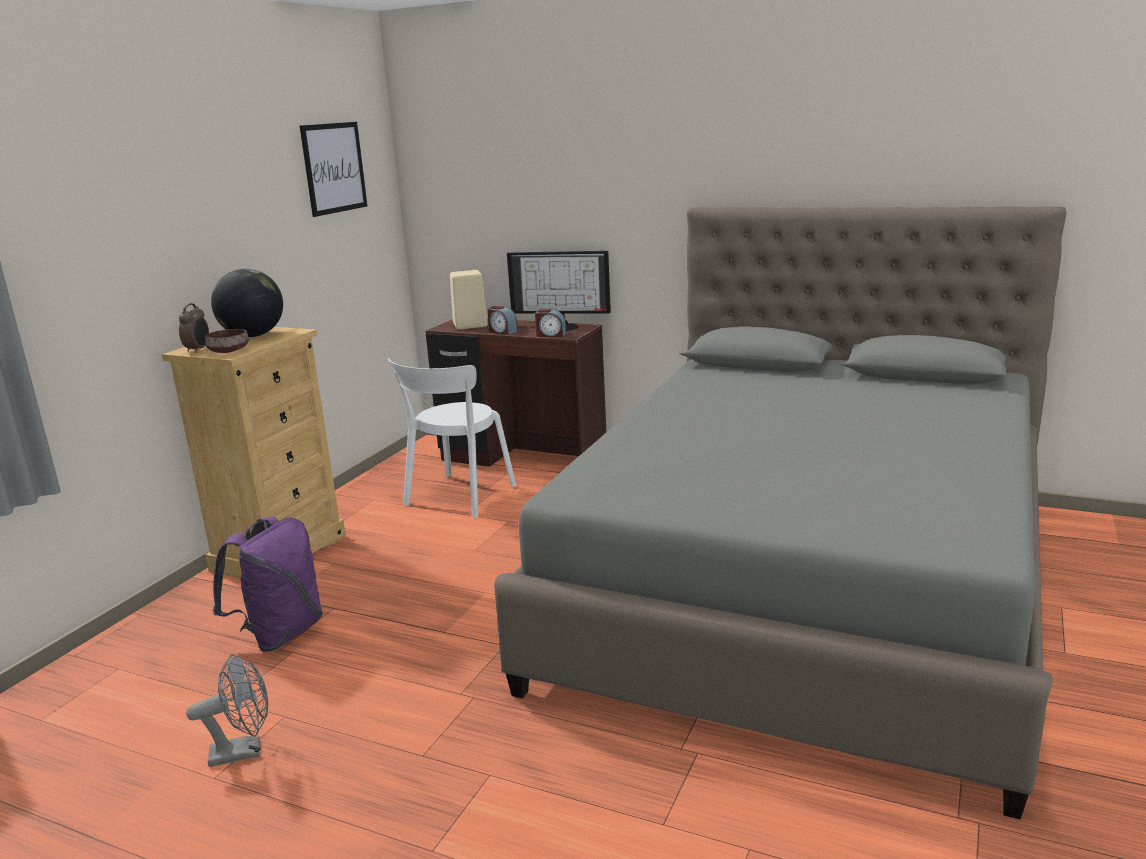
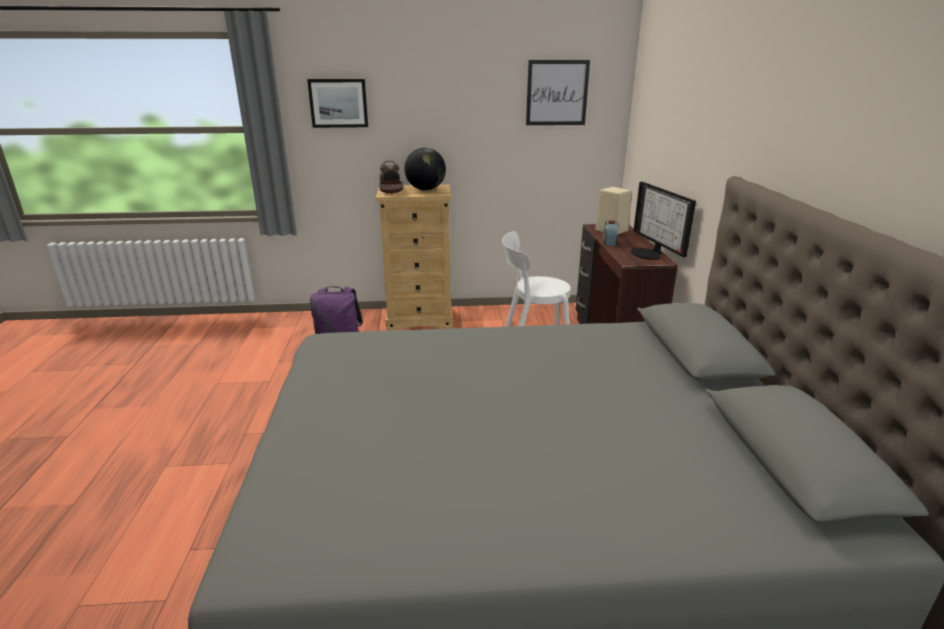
camera: 60 degrees right, 5 degrees up
(70, 221) = (338, 103): none -> picture
(244, 751) = (239, 382): grey fan -> none
(550, 335) = (622, 256): alarm clock -> none

